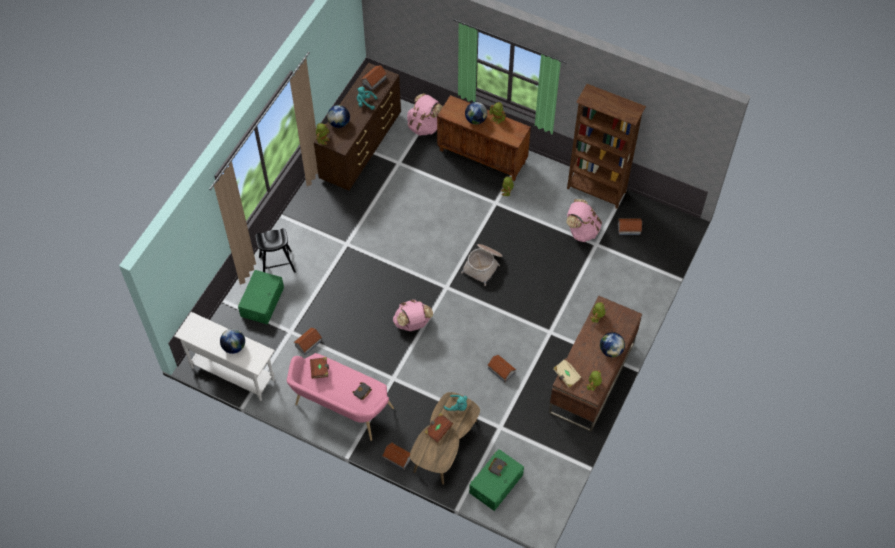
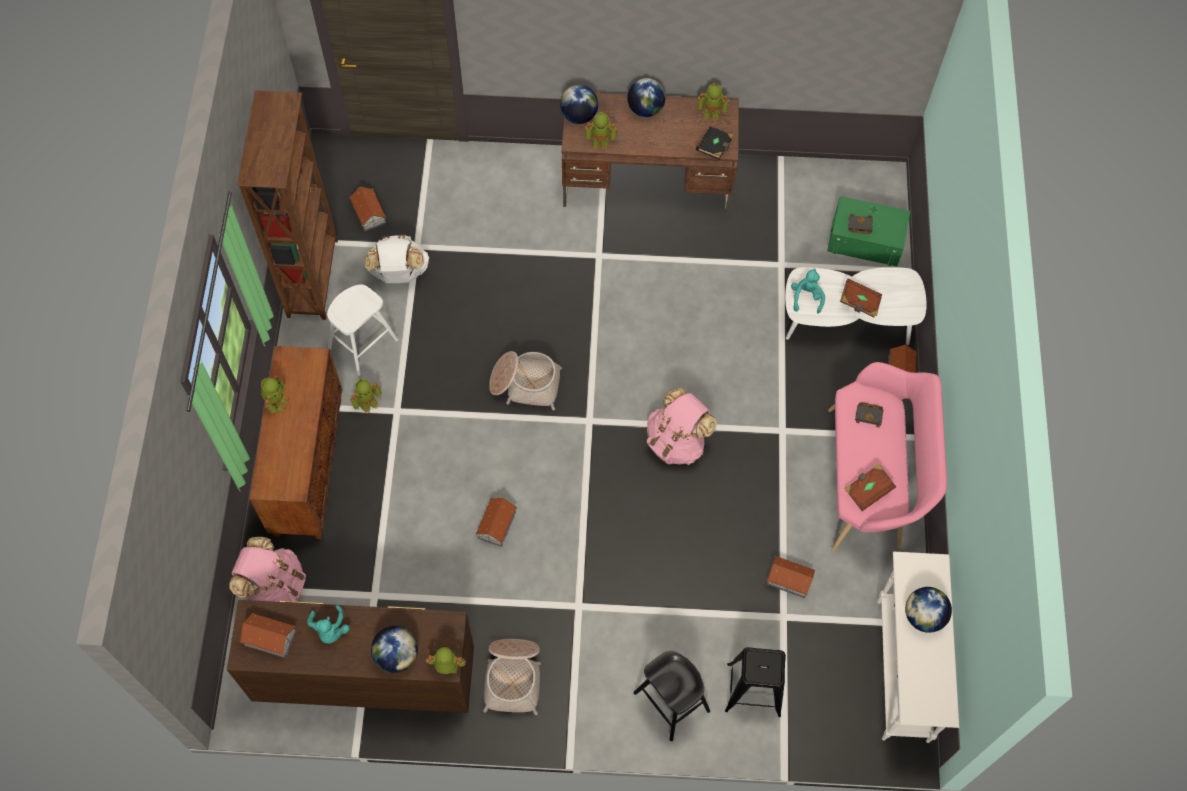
camera: 115 degrees left, 5 degrees up
(262, 302) = (753, 689): green storage box -> black stool
(326, 204) = (513, 677): none -> basket
(445, 445) = (847, 321): brown coffee table -> white coffee table
(475, 120) = (292, 435): globe -> globe (579, 116)
(501, 370) = (693, 294): toy house -> toy house (496, 525)
(543, 200) = (363, 344): none -> white stool
(566, 376) = (714, 148): beige book -> black book
(582, 230) = (399, 273): pink backpack -> white backpack

